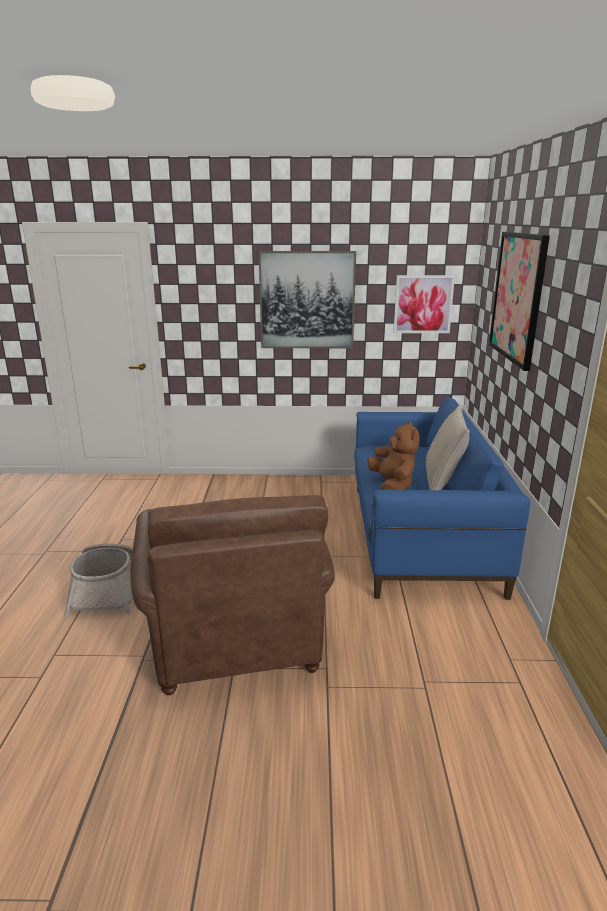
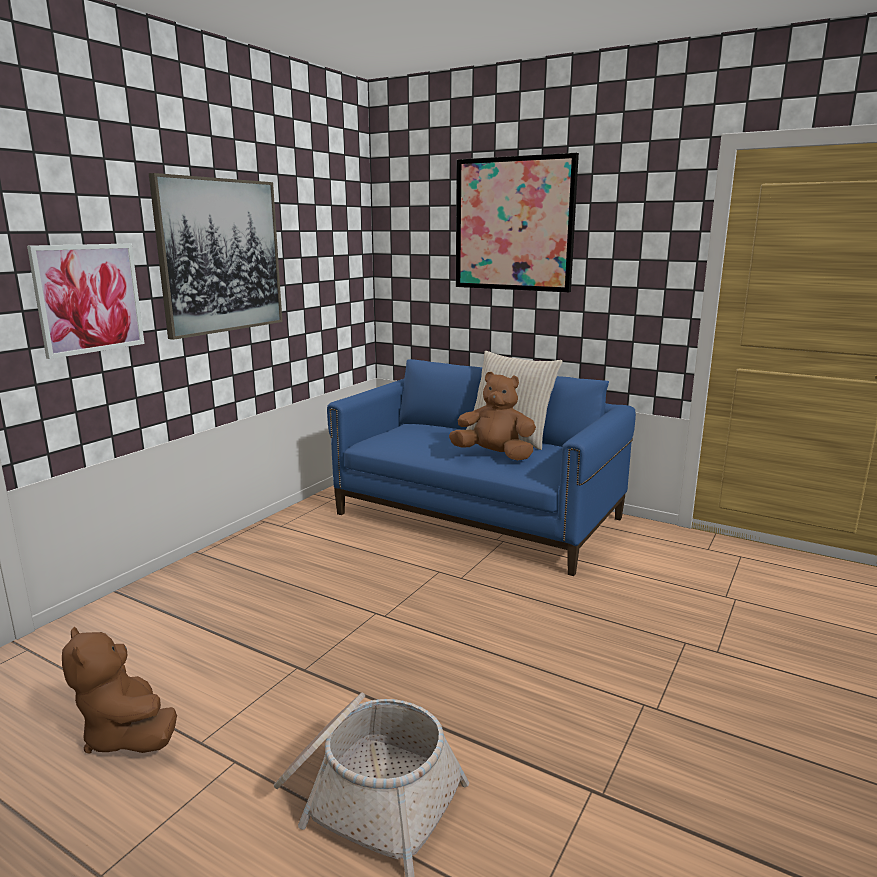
camera: 60 degrees left, 5 degrees down
(117, 522) = (127, 735): none -> brown plush toy
(233, 630) = (576, 687): brown armchair -> none
(423, 304) = (335, 256): picture -> picture (89, 298)

